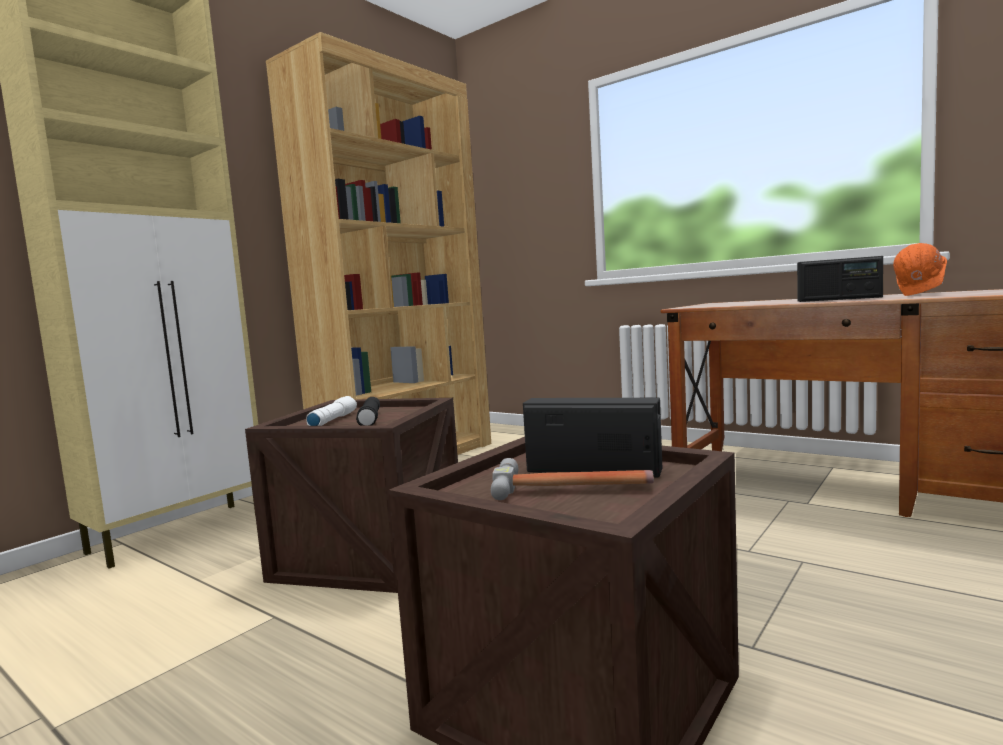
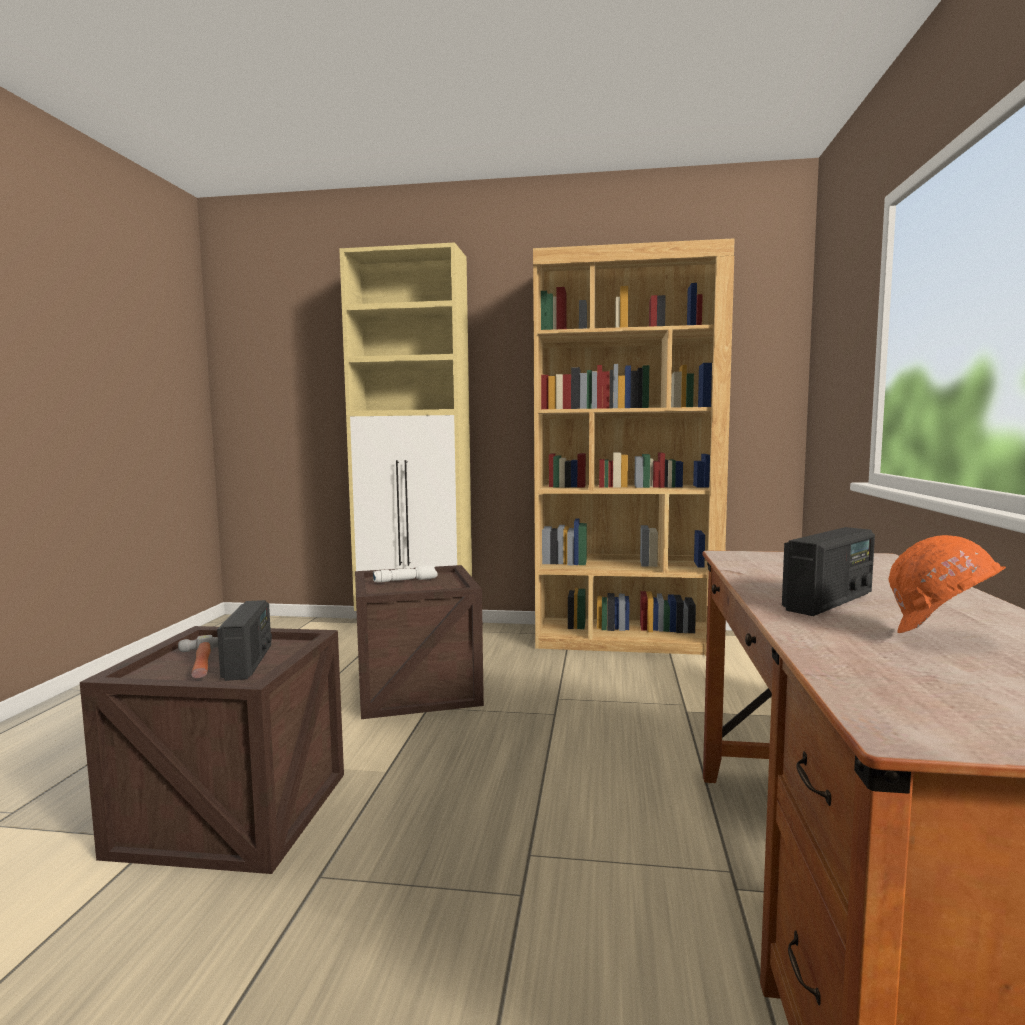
camera: 60 degrees right, 0 degrees up
(371, 419) = (410, 587): black flashlight -> none
(838, 299) = (829, 602): radio -> radio turned 120 degrees counterclockwise

